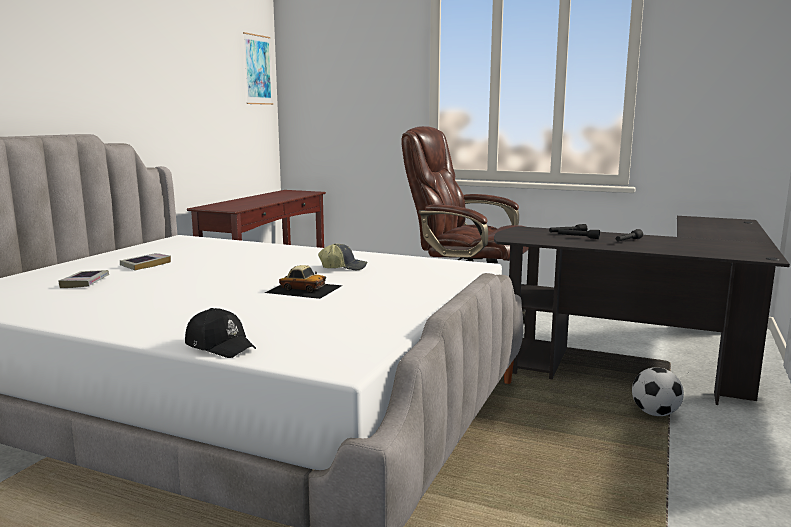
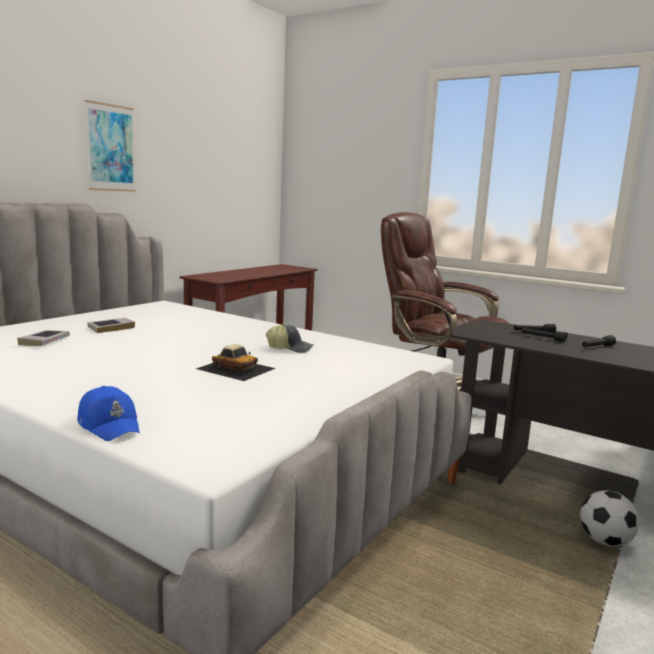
camera: 10 degrees right, 0 degrees up
(220, 345) = (109, 425): black cap -> blue cap
(258, 70) = (263, 151): picture -> picture (111, 148)

